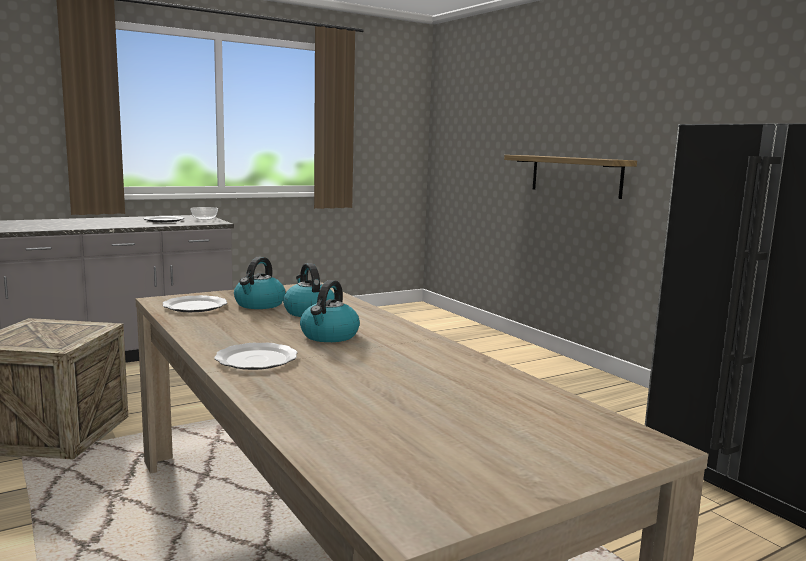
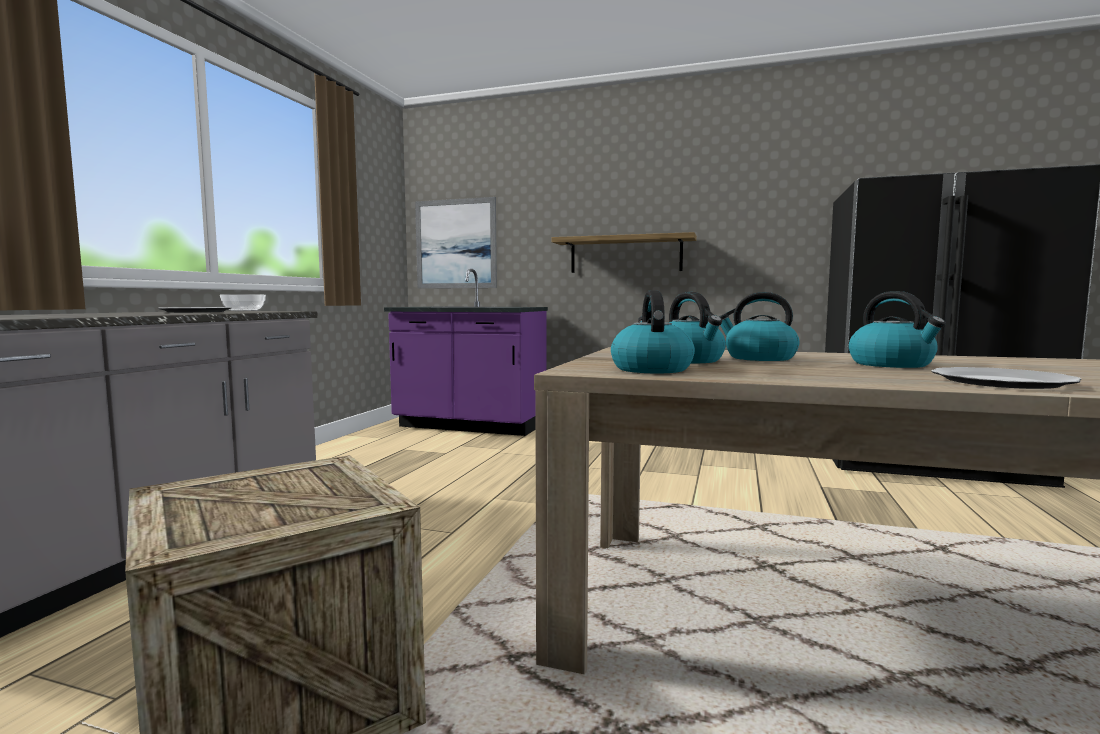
camera: 40 degrees left, 5 degrees down
(194, 306) = (650, 369): plate -> kettle
(435, 323) = (470, 426): none -> purple counter
(457, 152) = (456, 244): none -> picture

